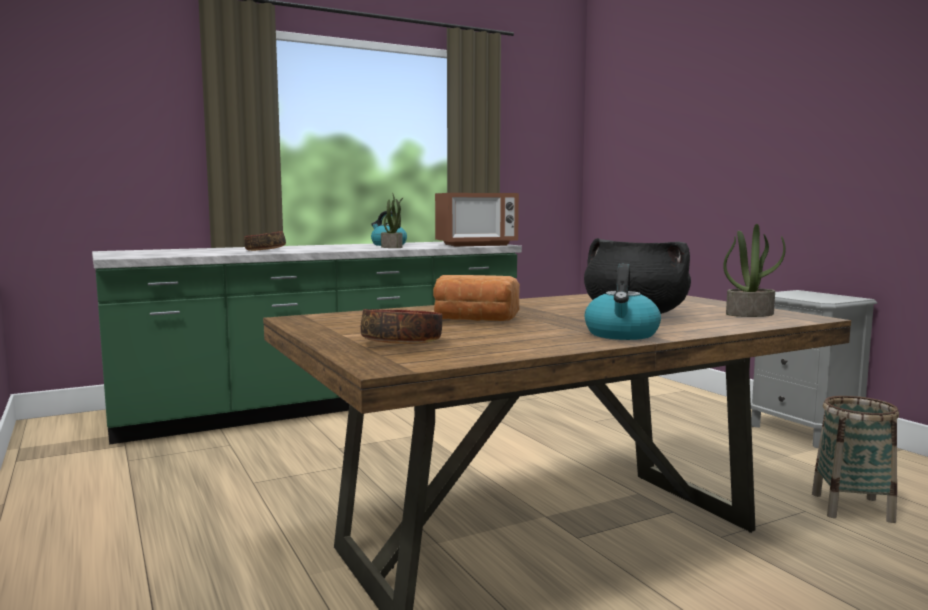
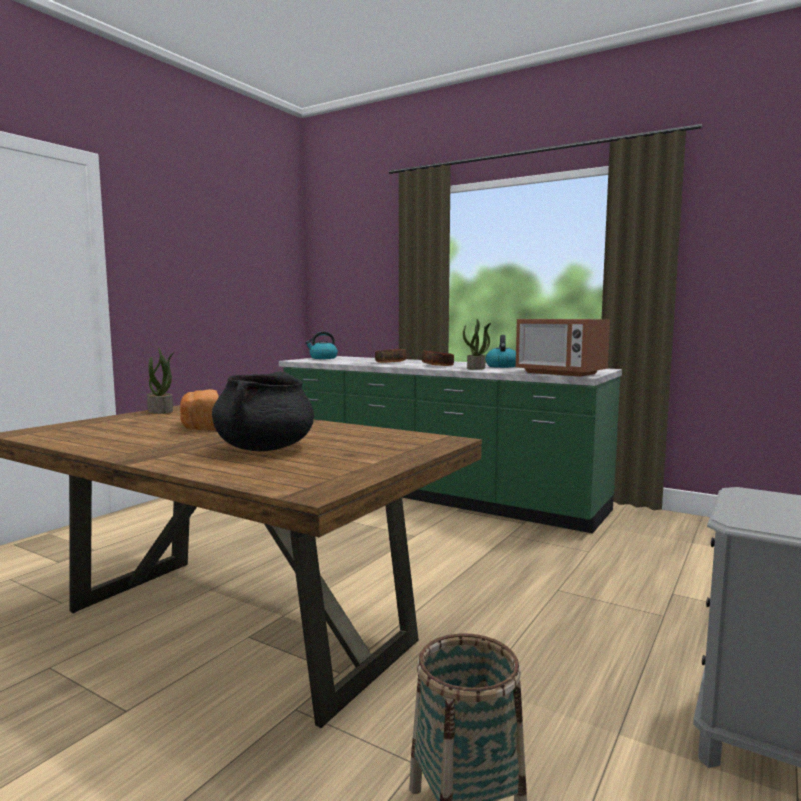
camera: 60 degrees right, 0 degrees up
(402, 343) = (96, 427): bowl -> bowl (438, 365)
(622, 334) = (150, 453): kettle -> kettle (323, 358)
(749, 314) = (315, 474): potted plant -> potted plant (161, 411)

